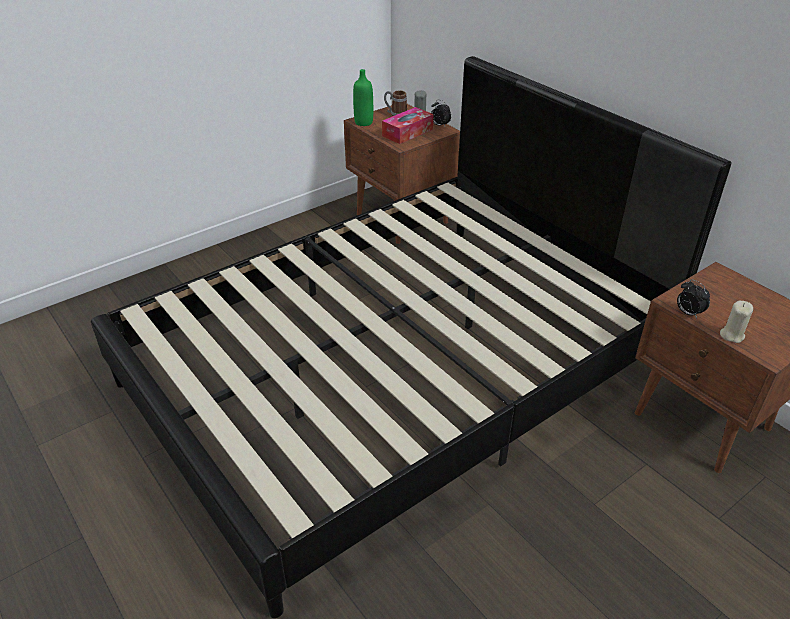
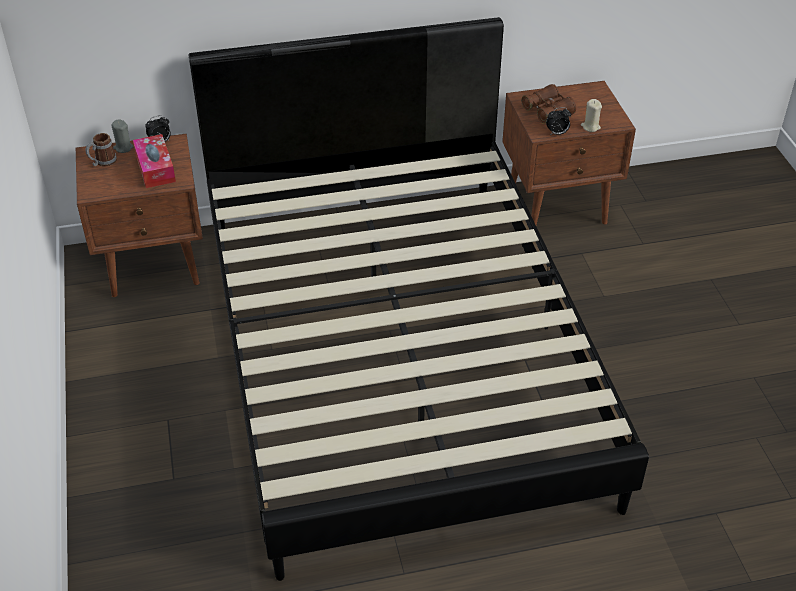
camera: 65 degrees left, 5 degrees up
(363, 122) = (100, 191): green bottle -> none
(719, 297) = (547, 111): none -> brown binoculars

